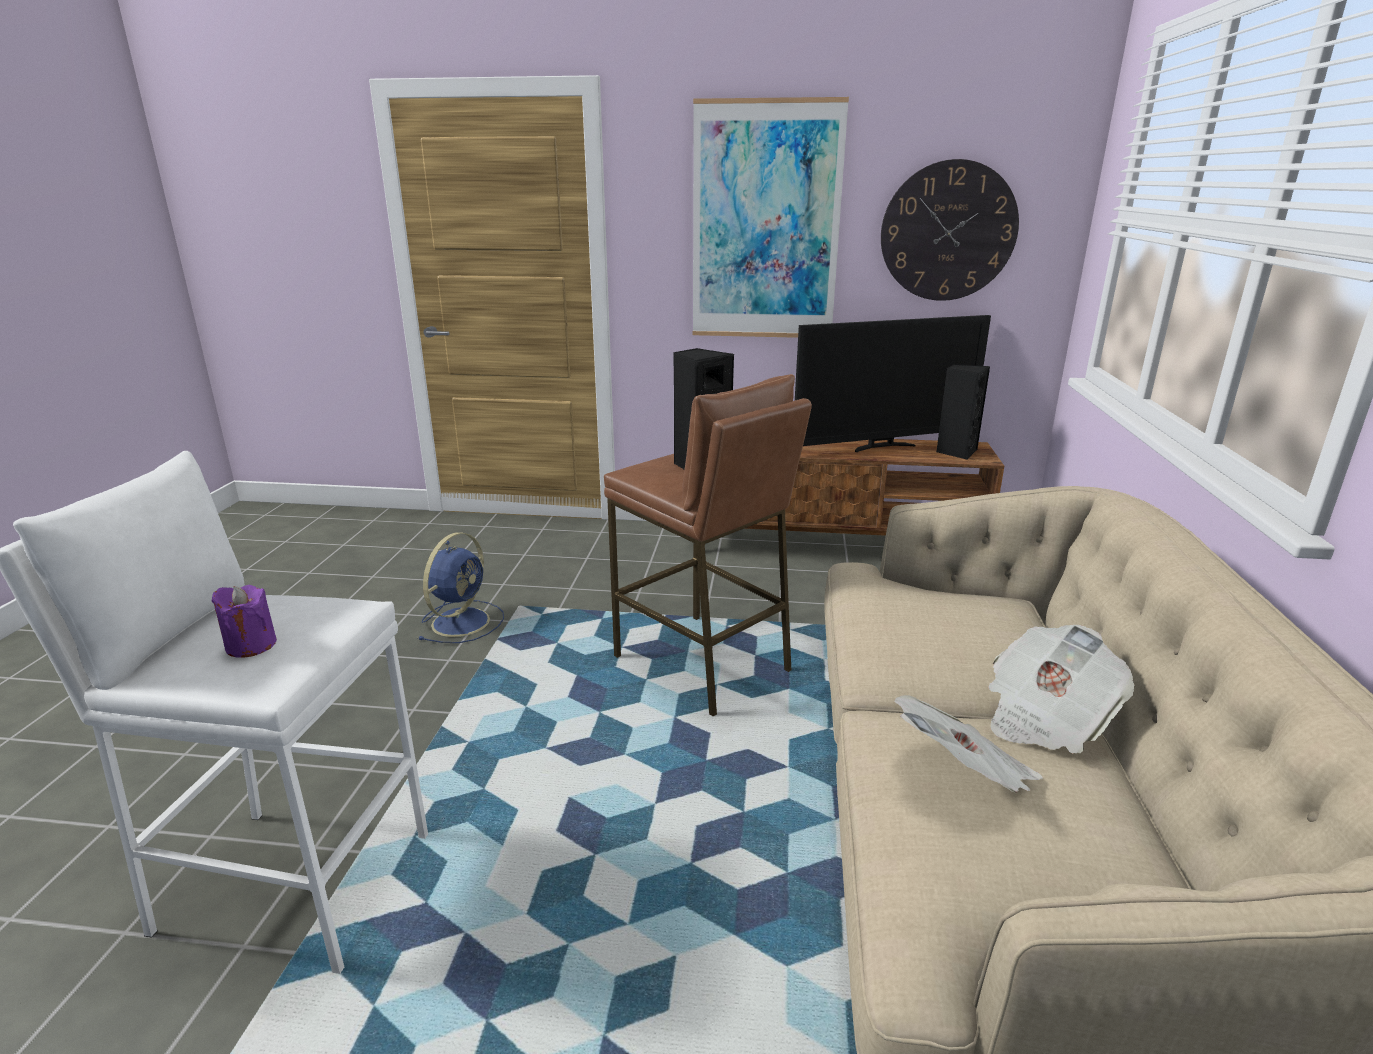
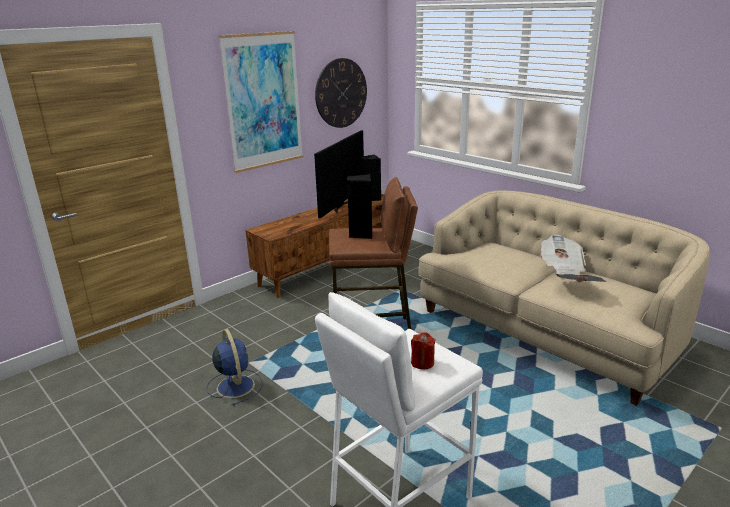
camera: 50 degrees left, 0 degrees up
(251, 645) = (422, 363): purple candle -> red candle

